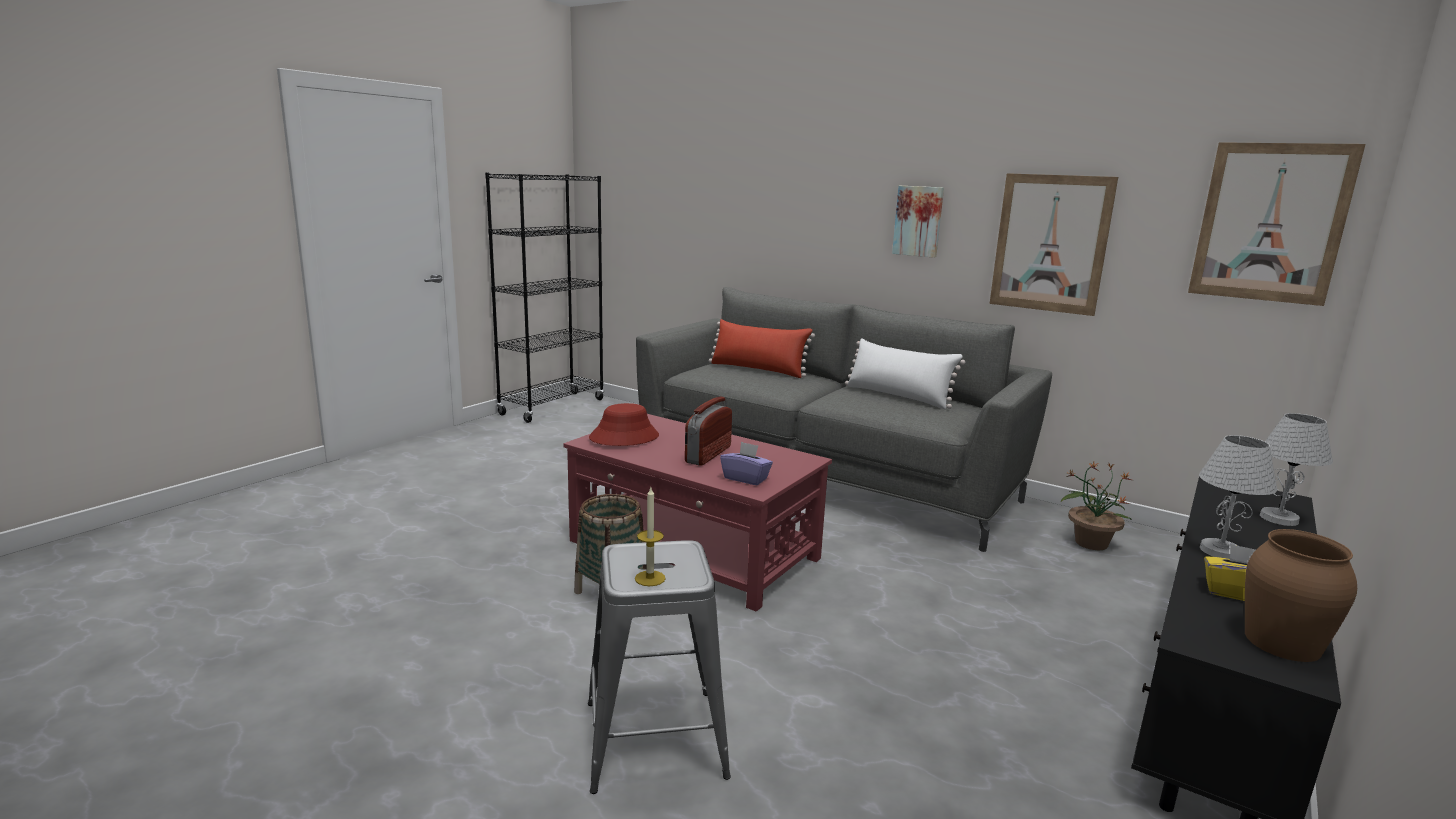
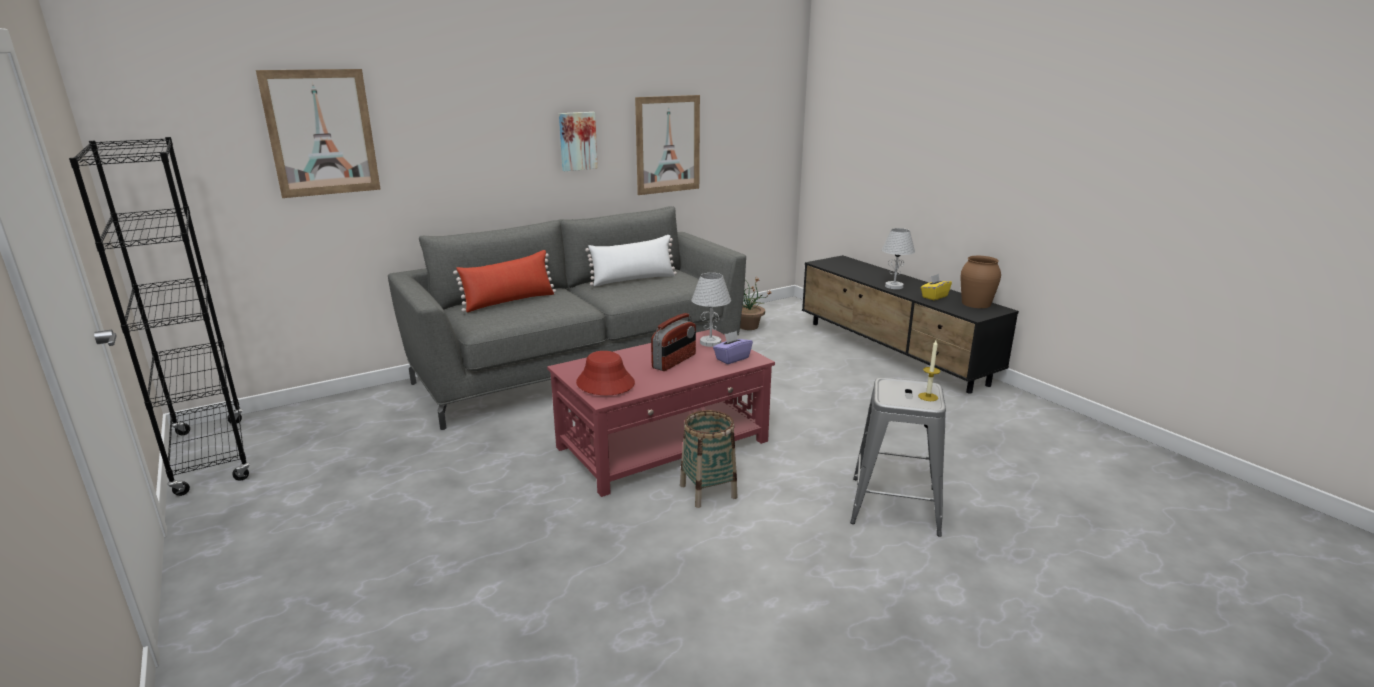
camera: 65 degrees left, 5 degrees up
(707, 455) = (674, 361): radio -> radio turned 105 degrees counterclockwise
(1270, 223) = (768, 116): picture -> picture (321, 133)
(1279, 518) = (864, 267): white table lamp -> white table lamp (711, 342)

